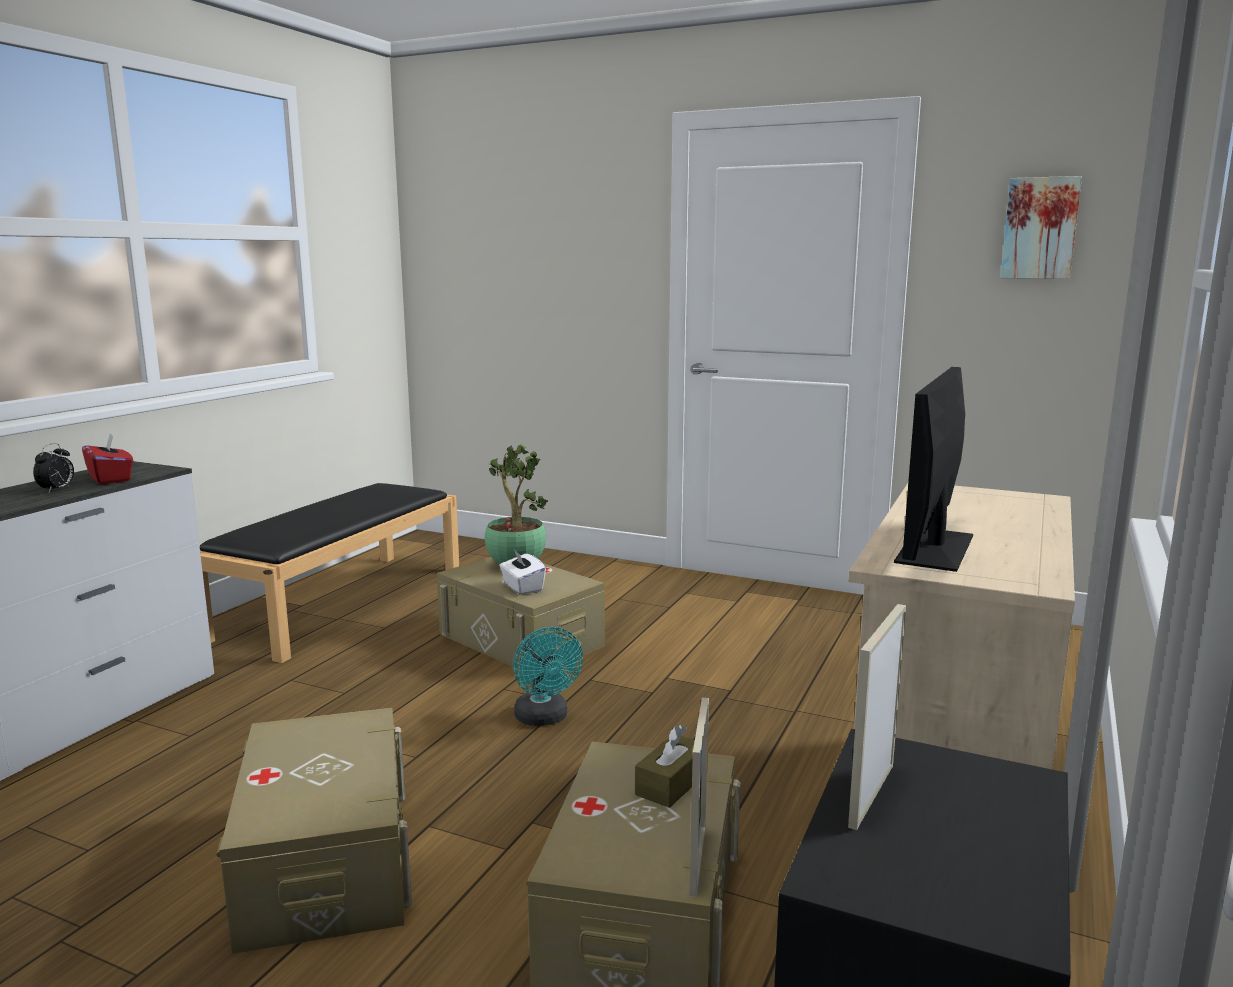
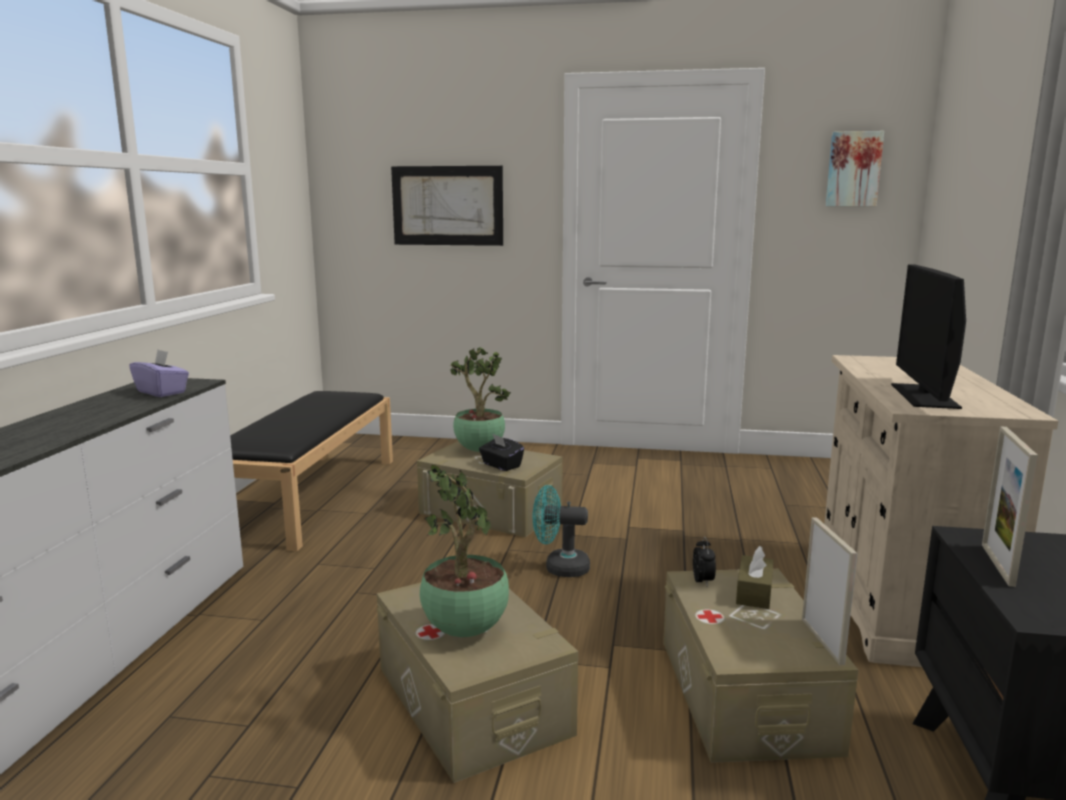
camera: 15 degrees left, 0 degrees up
(57, 490) = (124, 404): alarm clock -> alarm clock (703, 582)
(111, 479) = (162, 392): red tissue box -> purple tissue box
(300, 782) = (467, 631): none -> potted plant
(522, 587) = (501, 465): white tissue box -> black tissue box
(542, 274) = (447, 206): none -> picture
(544, 719) = (559, 568): turquoise fan -> turquoise fan turned 135 degrees clockwise

